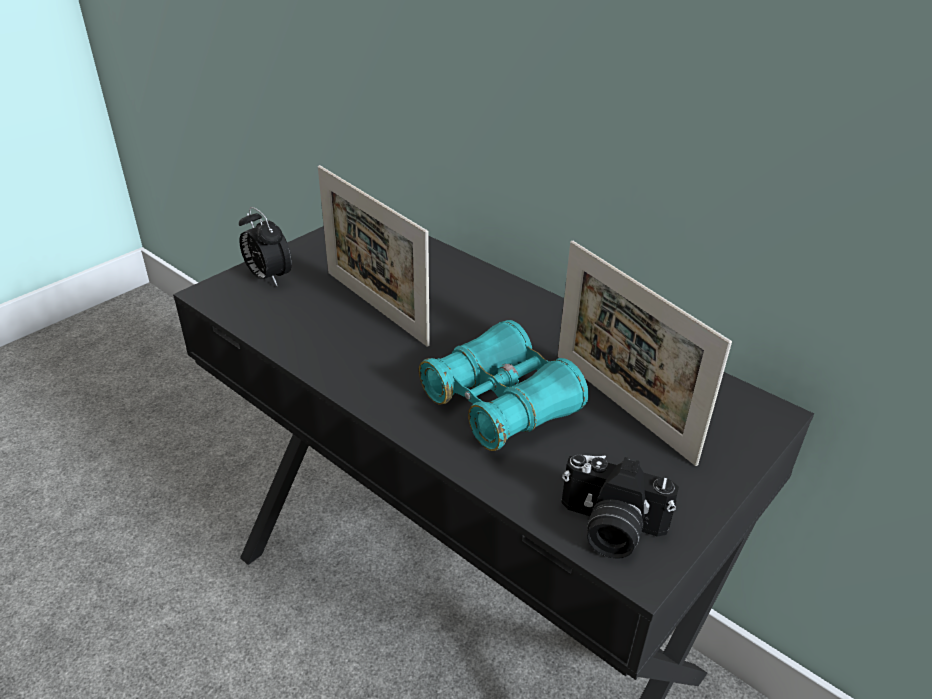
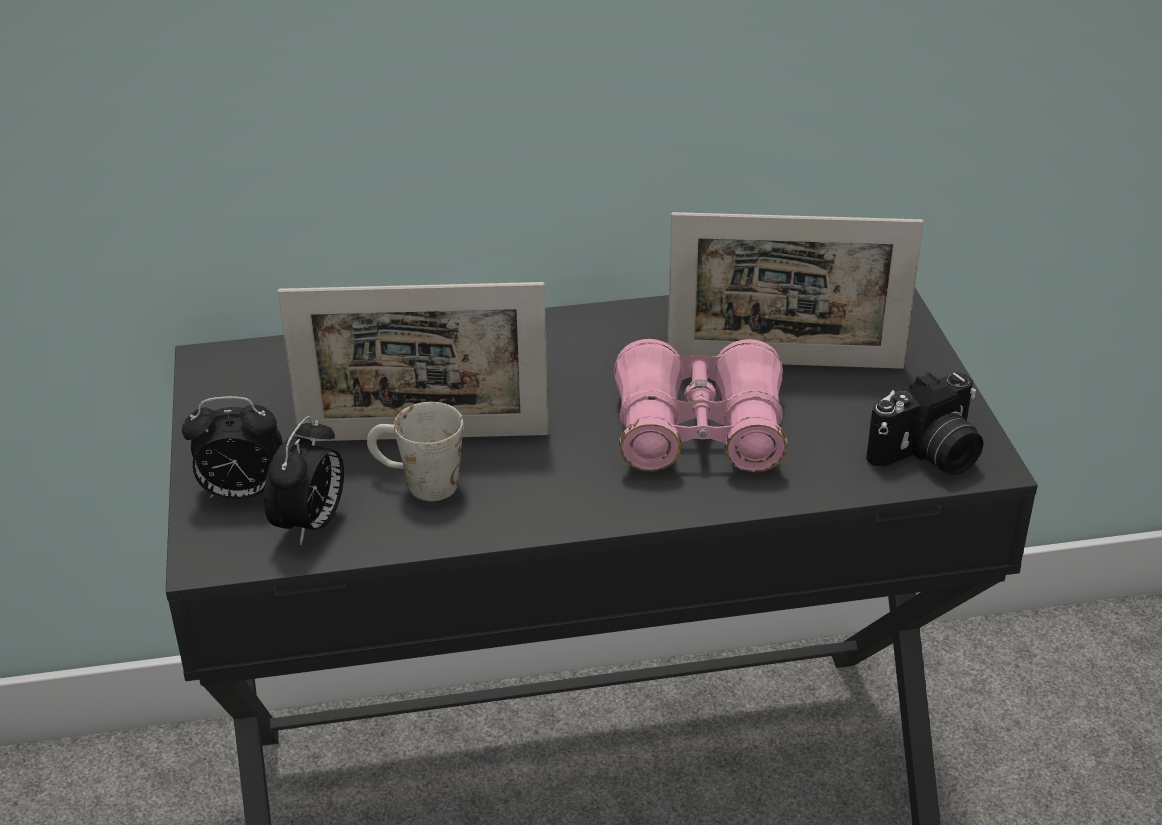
camera: 50 degrees left, 0 degrees up
(263, 308) = (311, 524): none -> alarm clock
(332, 324) = (417, 483): none -> white mug
(500, 403) = (699, 432): turquoise binoculars -> pink binoculars

